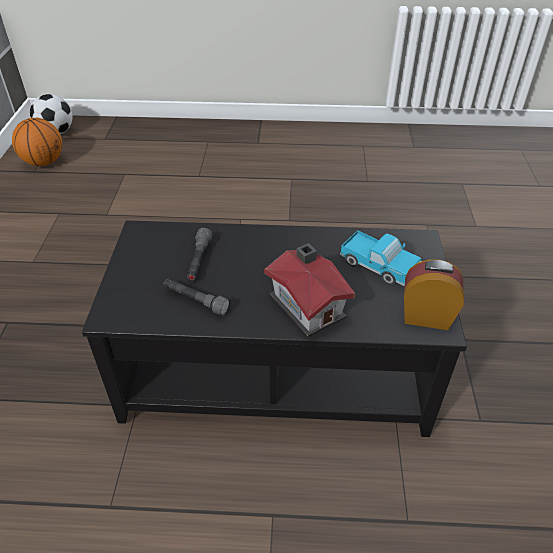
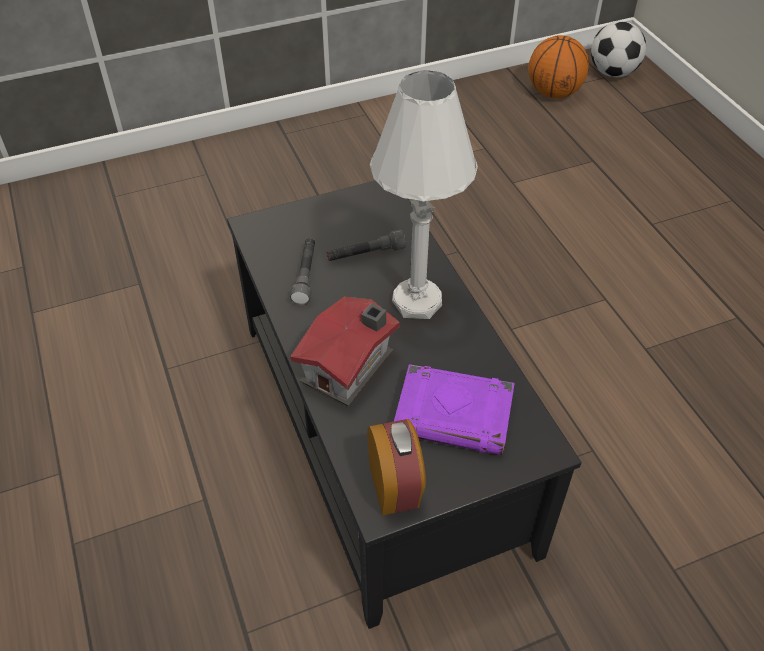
camera: 65 degrees right, 5 degrees up
(267, 251) = (417, 302): none -> white table lamp
(379, 268) = (455, 415): toy truck -> purple book

